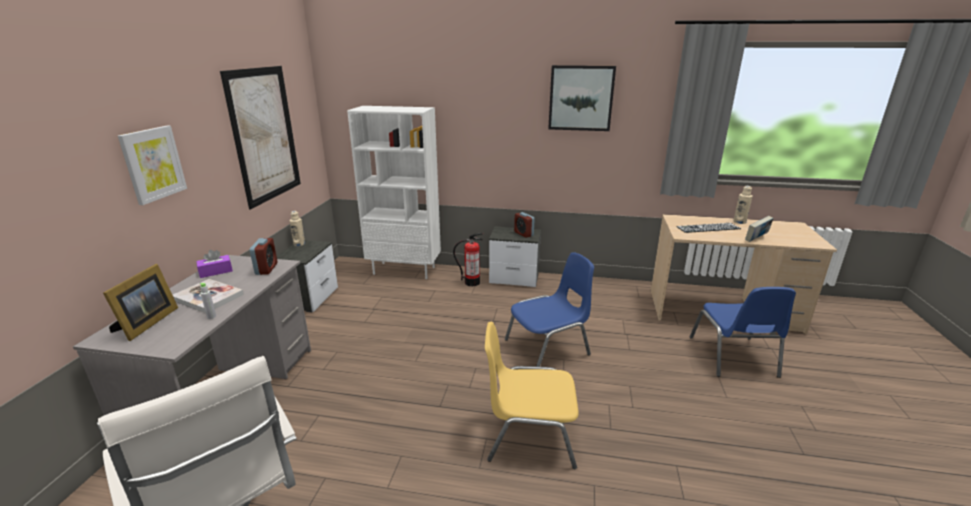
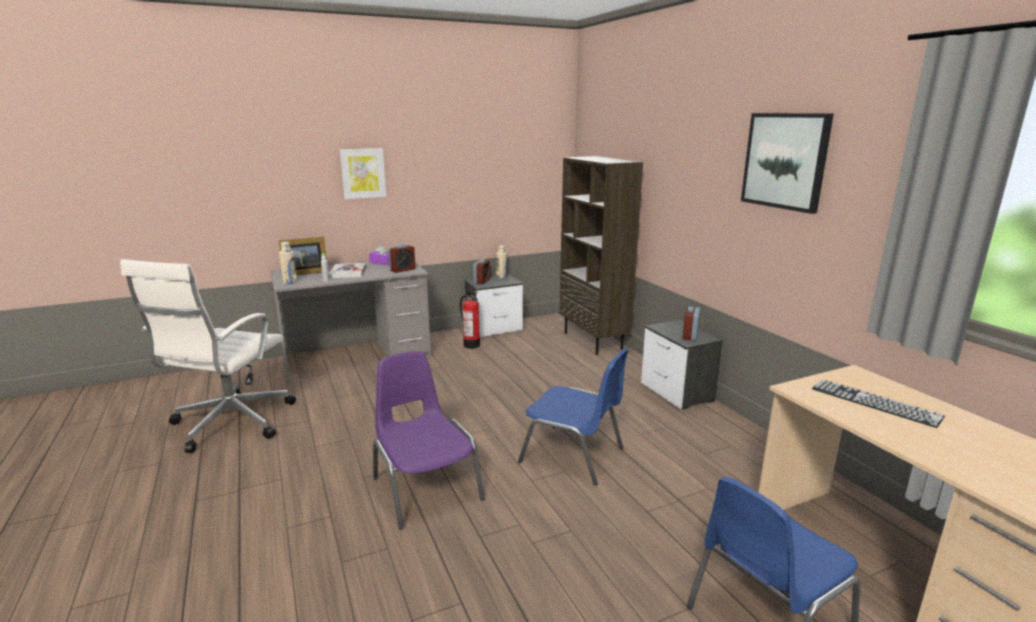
camera: 55 degrees right, 5 degrees down
(265, 135) = (487, 171): picture -> none
(292, 255) = (481, 281): none -> alarm clock
(405, 270) = (593, 341): white bookcase -> brown bookcase
(472, 282) = (627, 375): fire extinguisher -> fire extinguisher (471, 345)
(529, 434) = (425, 488): yellow chair -> purple chair
(739, 222) = (973, 423): beige bottle -> beige bottle (290, 282)
(756, 239) = (915, 447): book -> none

